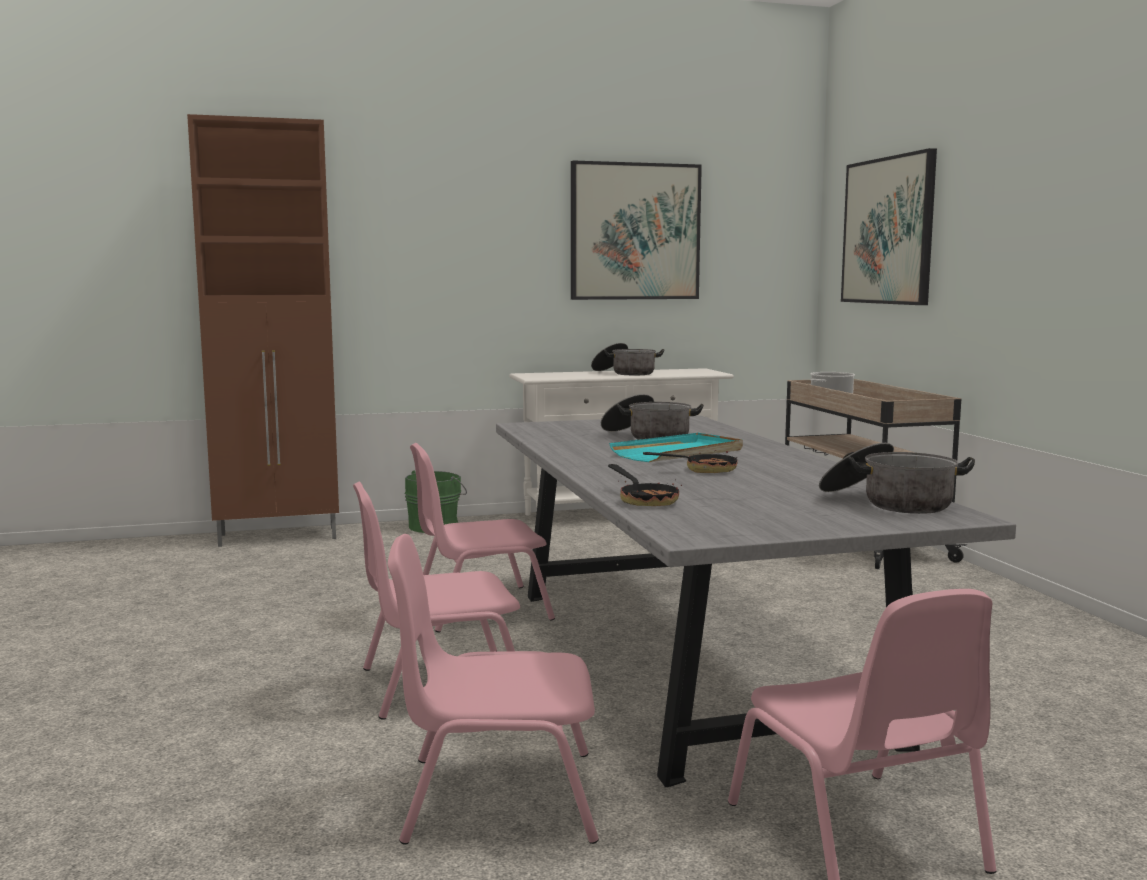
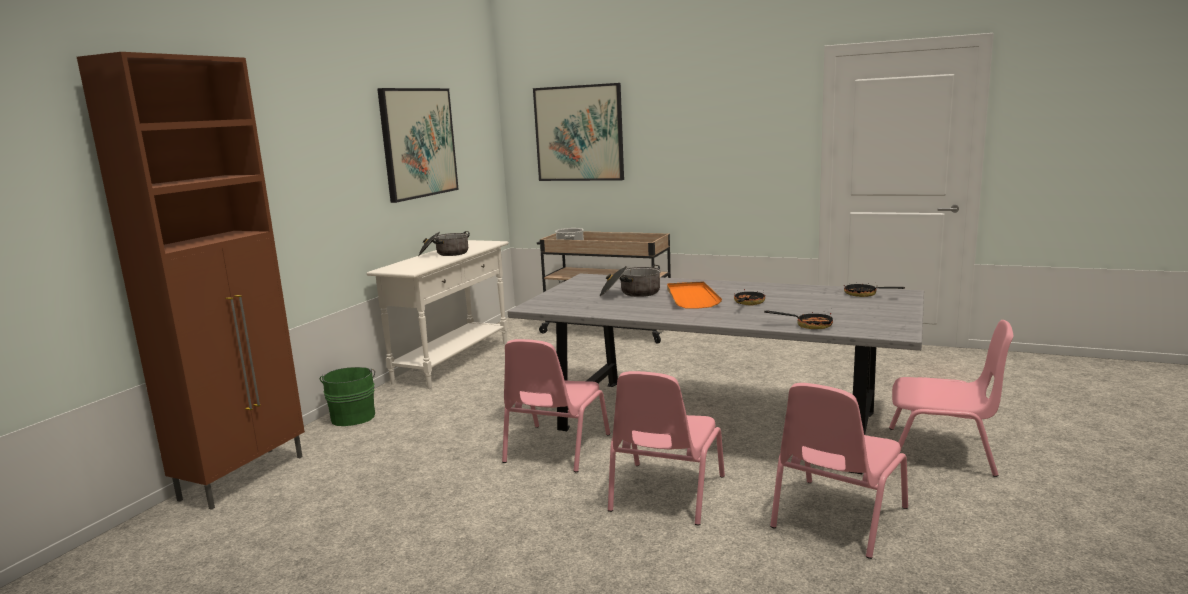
camera: 50 degrees left, 5 degrees up
(679, 452) = (691, 298): turquoise tray -> orange tray
(889, 502) = (865, 295): cooking pot -> frying pan

